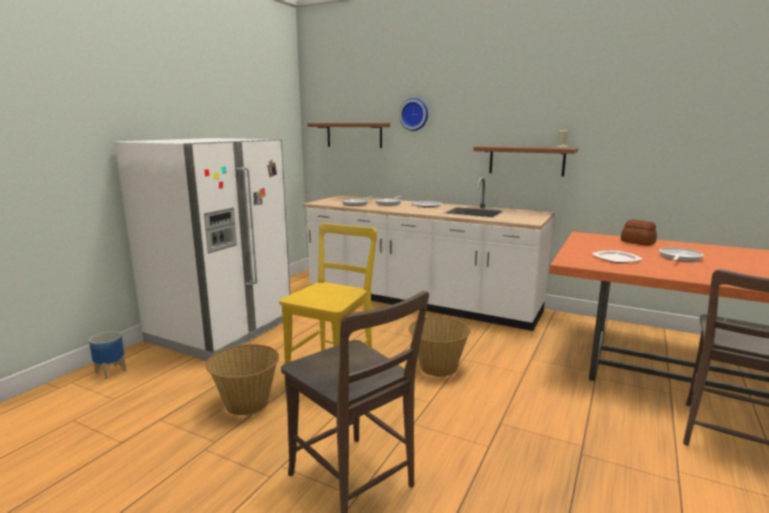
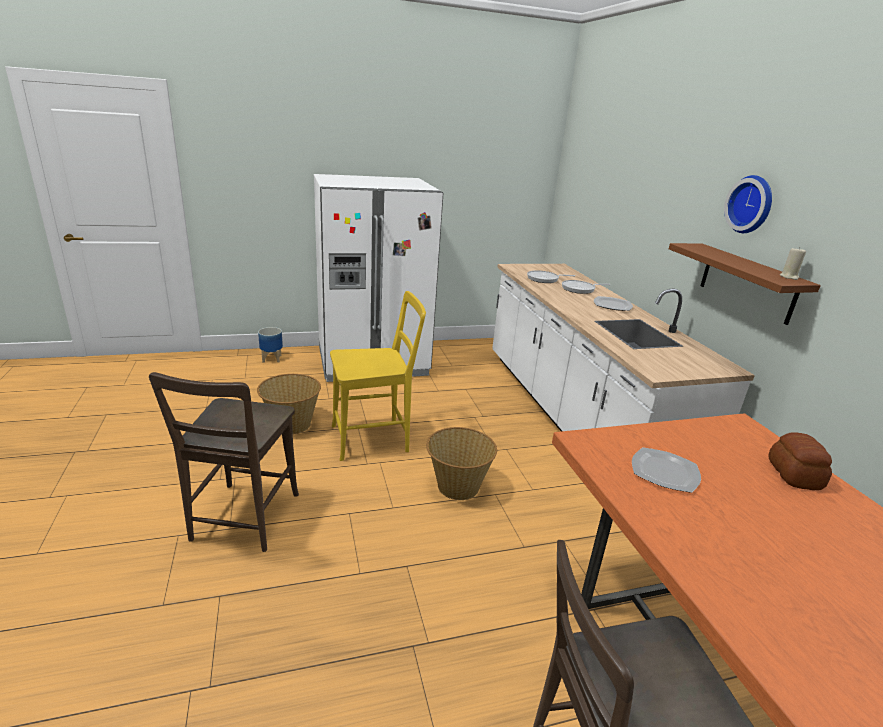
camera: 45 degrees right, 10 degrees up
(354, 135) = (592, 194): brown shelf -> none
(414, 114) = (647, 180): wall clock -> wall clock (751, 204)
(679, 258) = (776, 526): frying pan -> none

